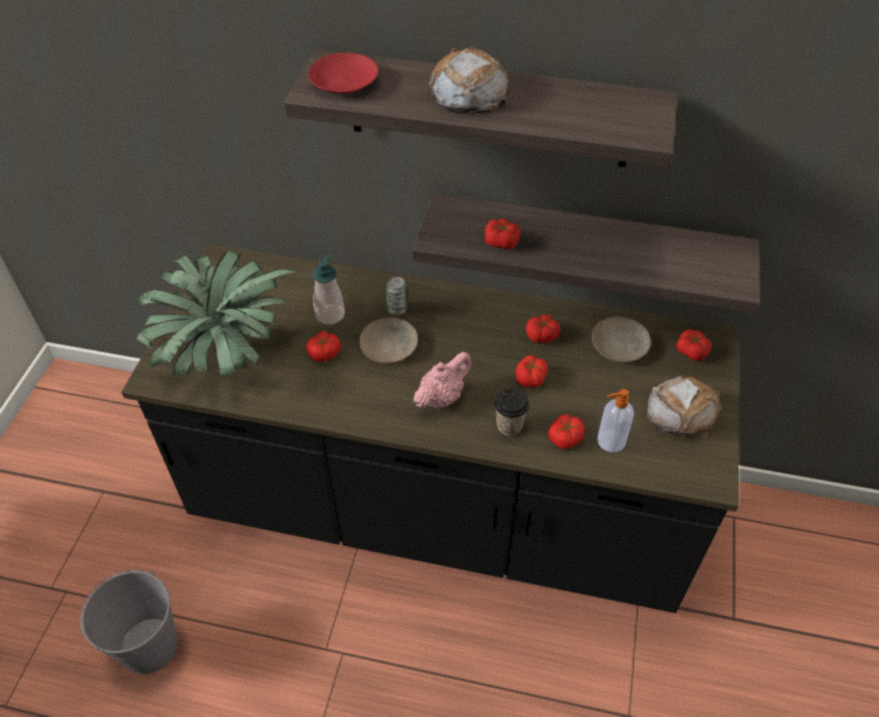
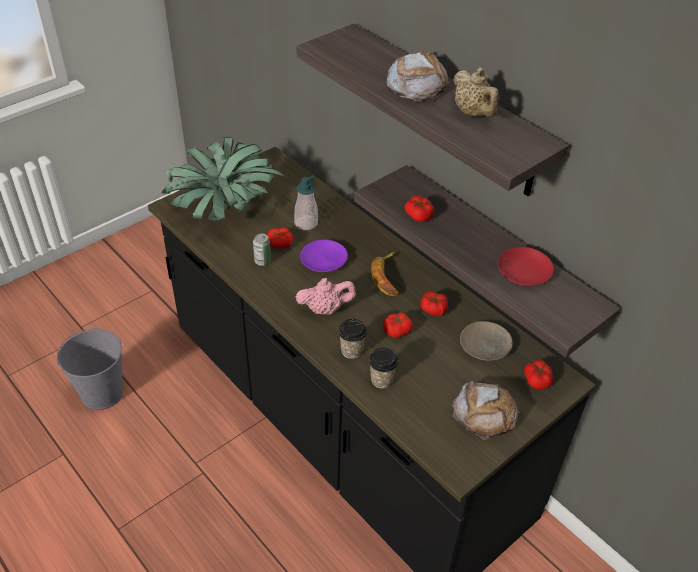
camera: 35 degrees right, 5 degrees down
(343, 82) = (345, 48): red plate -> red plate (523, 272)
(389, 345) = (324, 261): beige plate -> purple plate
(397, 309) = (352, 242): can -> can (262, 261)
(468, 327) = (387, 277): none -> banana
(559, 98) = (473, 113): none -> beige teapot
(565, 437) = (381, 380): tomato -> cup
(610, 441) = (410, 400): soap dispenser -> none

